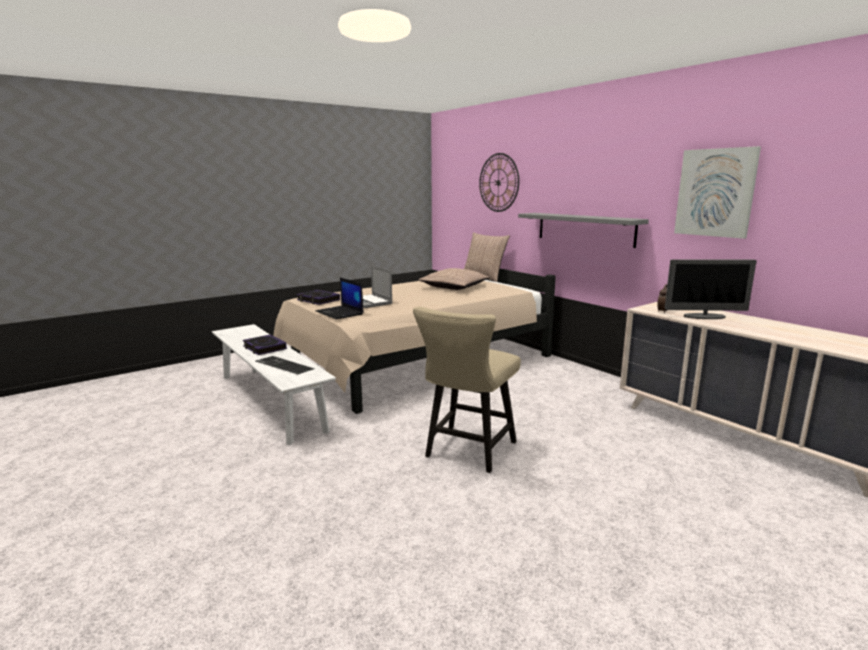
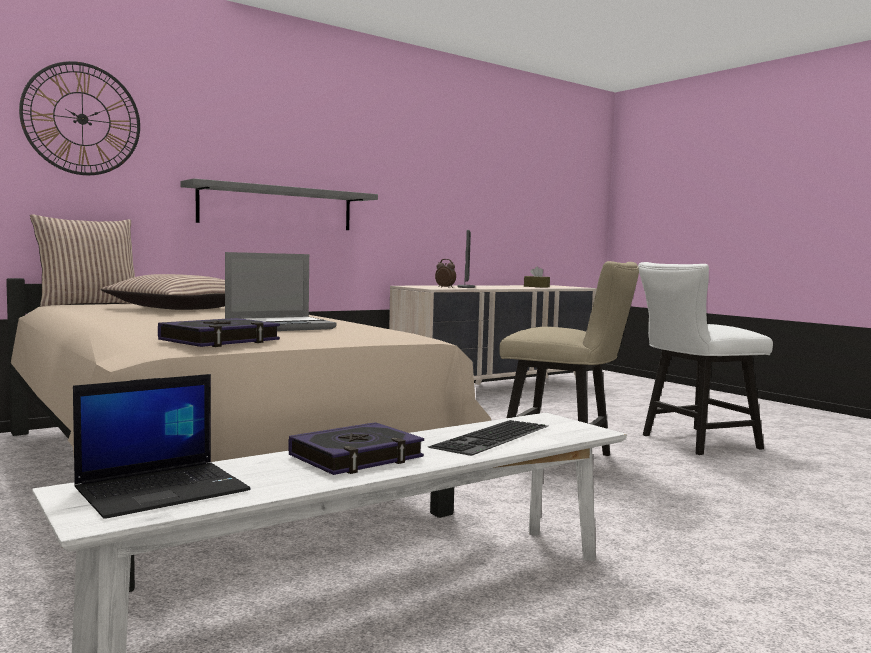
camera: 90 degrees left, 10 degrees down
(340, 313) = (368, 335): laptop -> laptop (163, 489)
(565, 532) = (693, 442): none -> white chair
(715, 193) = (420, 171): picture -> none
(823, 340) = (536, 286): none -> brown tissue box

